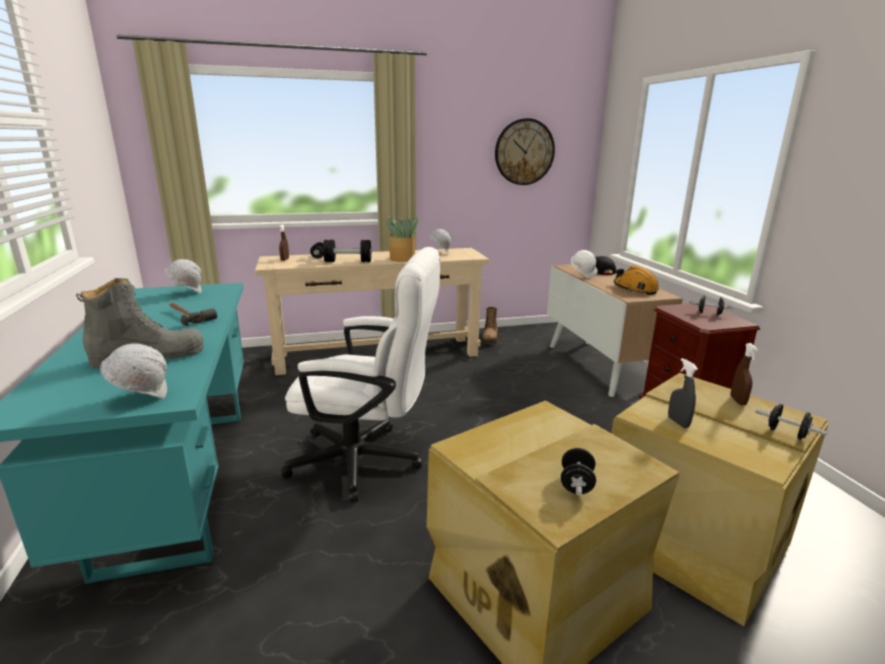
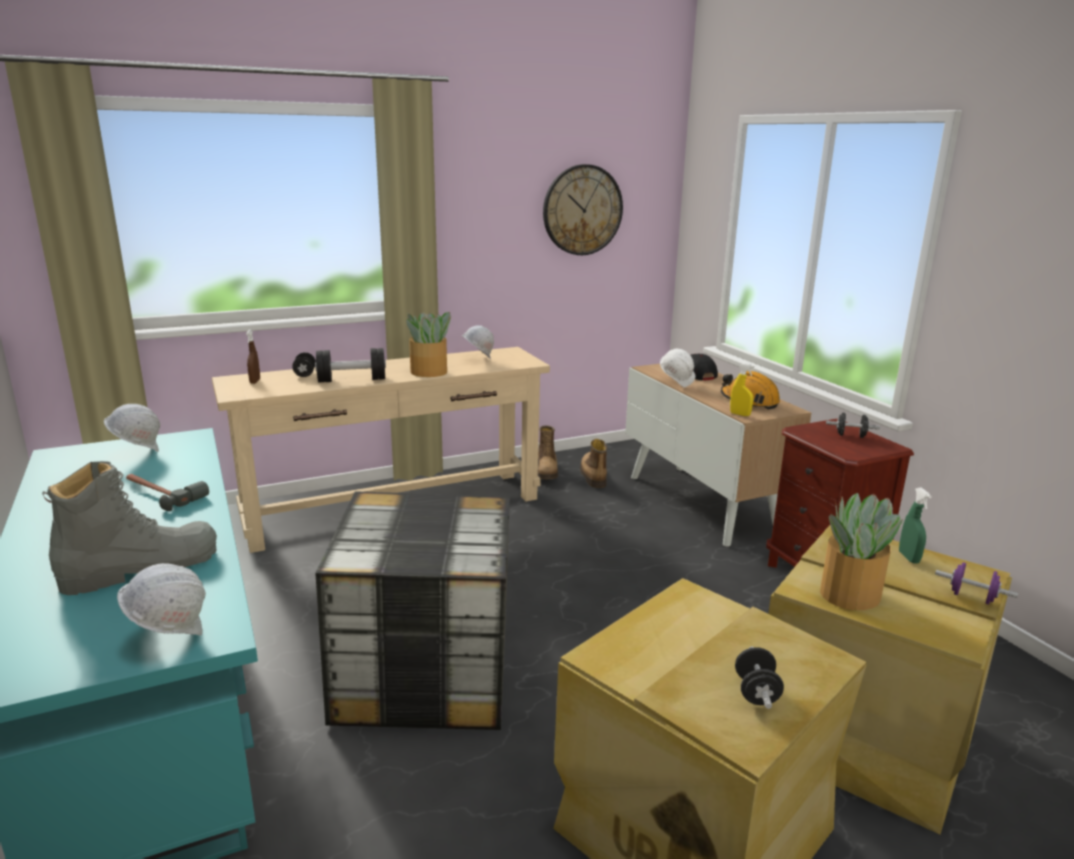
camera: 10 degrees left, 0 degrees up
(367, 462) = (426, 674): white office chair -> storage box
(521, 343) = (592, 476): none -> boot
(624, 296) = (740, 414): none -> yellow spray bottle
(678, 422) = (848, 594): grey spray bottle -> potted plant
(738, 401) = (909, 557): brown spray bottle -> green spray bottle
(786, 433) = (972, 597): black dumbbell -> purple dumbbell

